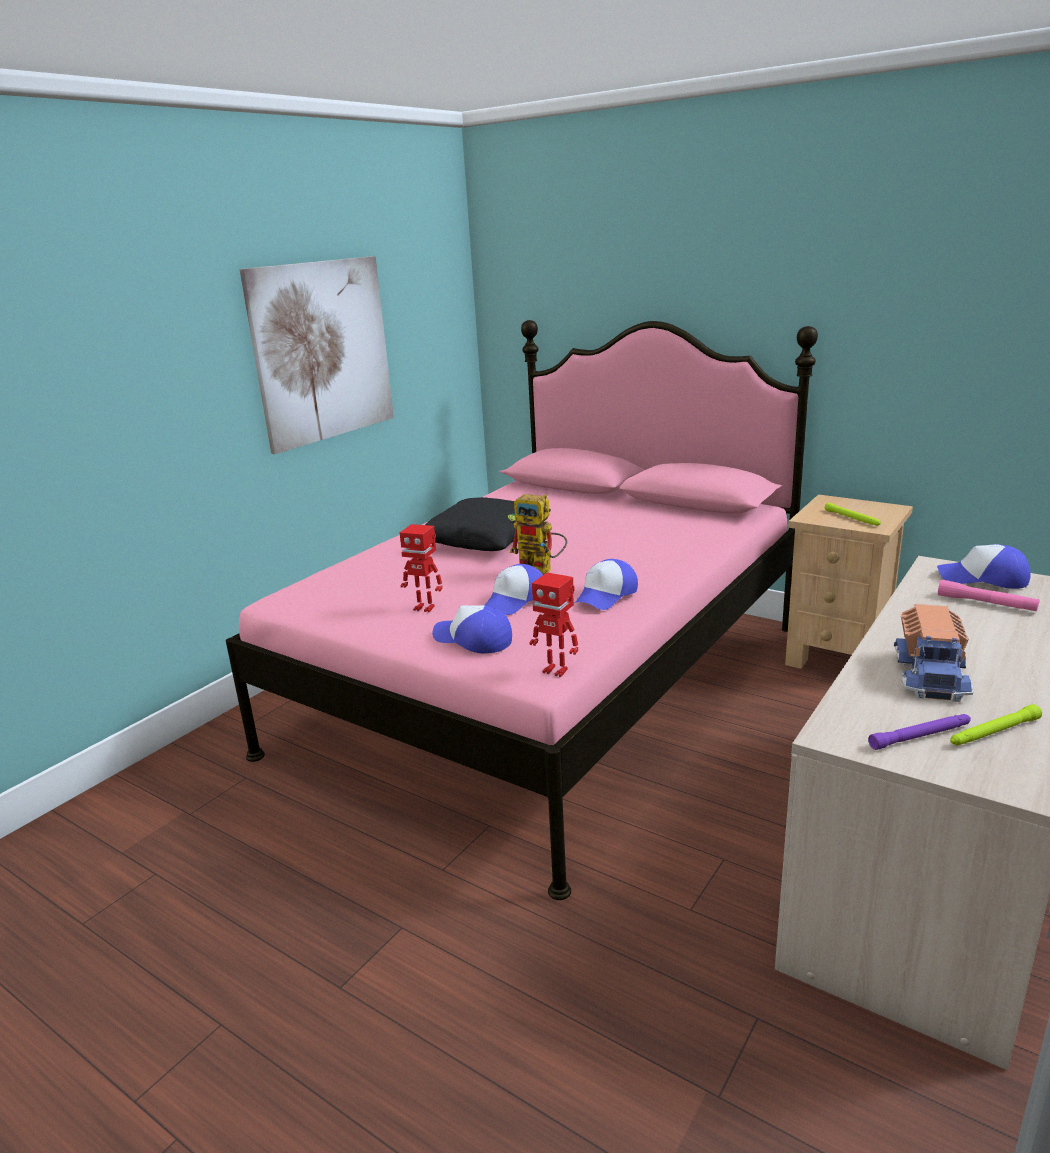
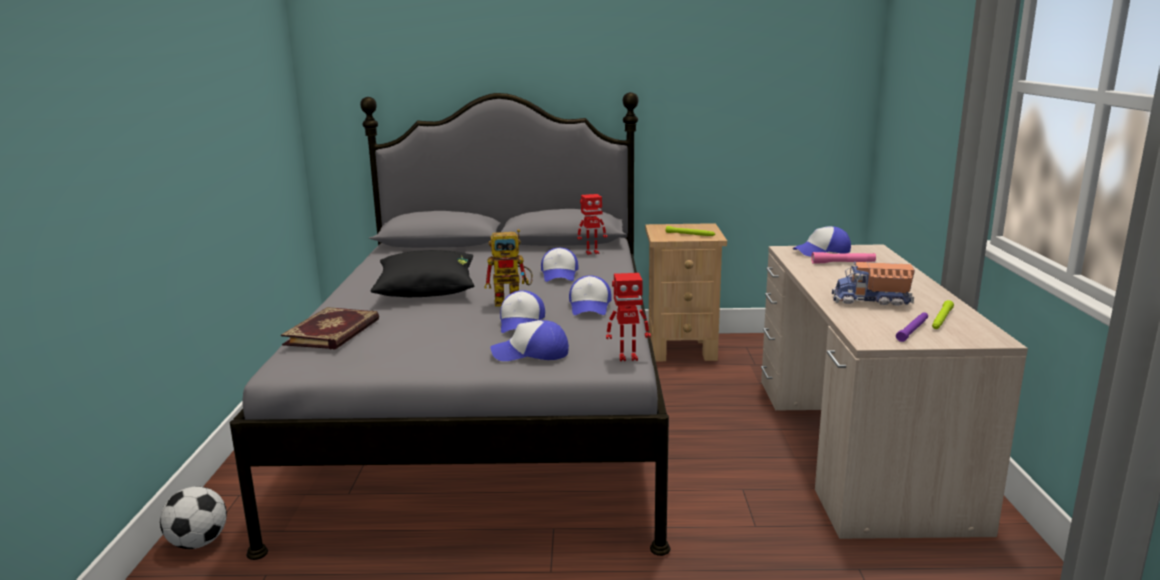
camera: 35 degrees left, 5 degrees down
(232, 731) = (198, 543): none -> football
(323, 351) = (208, 122): picture -> none
(350, 572) = (333, 332): none -> book
(425, 608) = (450, 343): toy robot -> toy robot (592, 252)
(549, 687) = (491, 419): pink bed -> grey bed
(633, 547) = (559, 275): none -> cap
(932, 674) = (872, 301): toy truck -> toy truck turned 120 degrees clockwise

